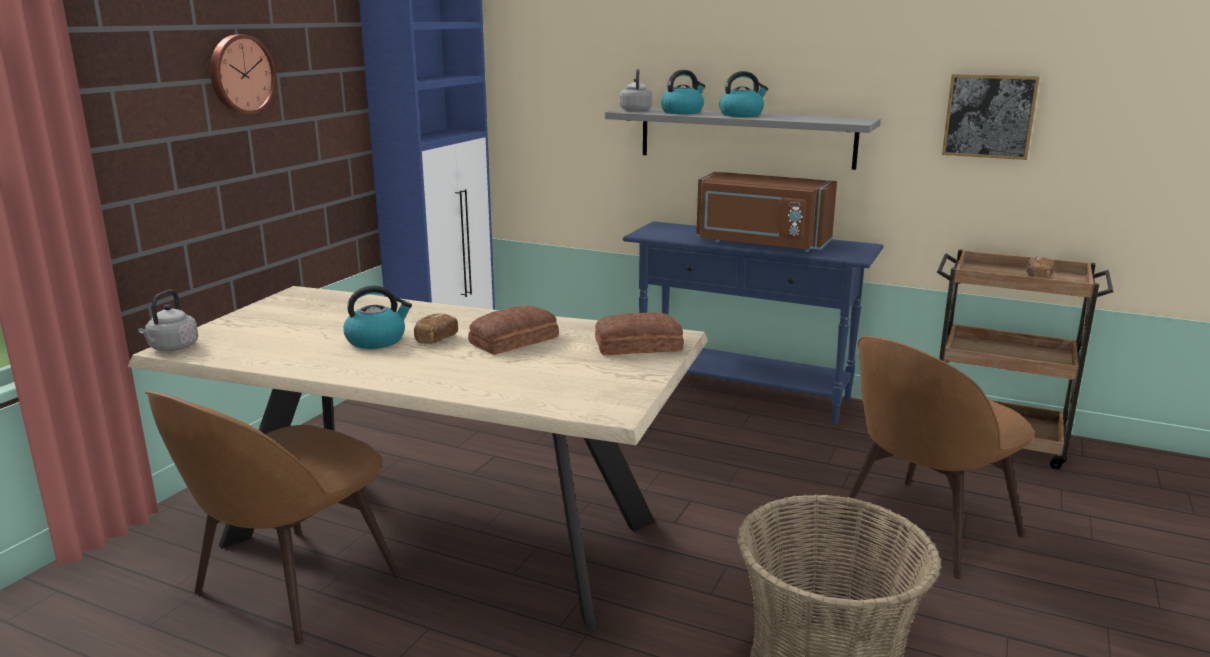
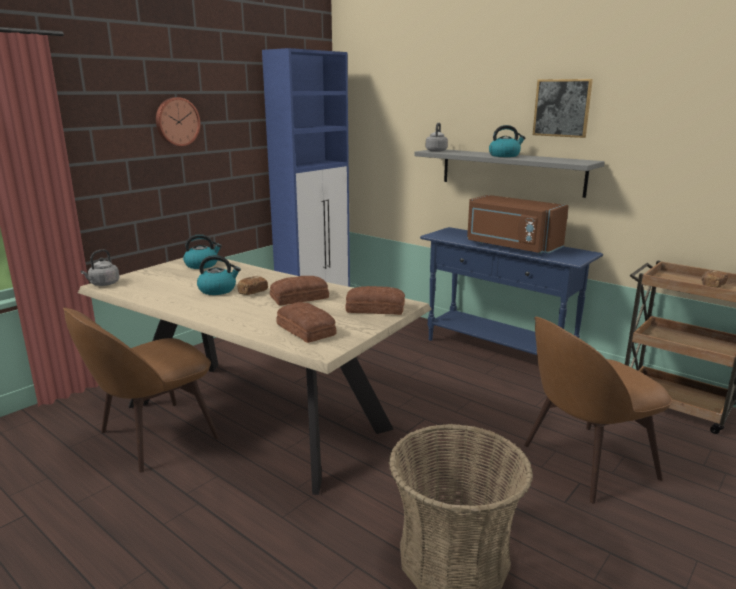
camera: 15 degrees right, 0 degrees up
(563, 385) = (306, 329): none -> bread
(682, 112) = (466, 153): kettle -> kettle (202, 265)
(989, 116) = (685, 161): picture -> picture (562, 108)

